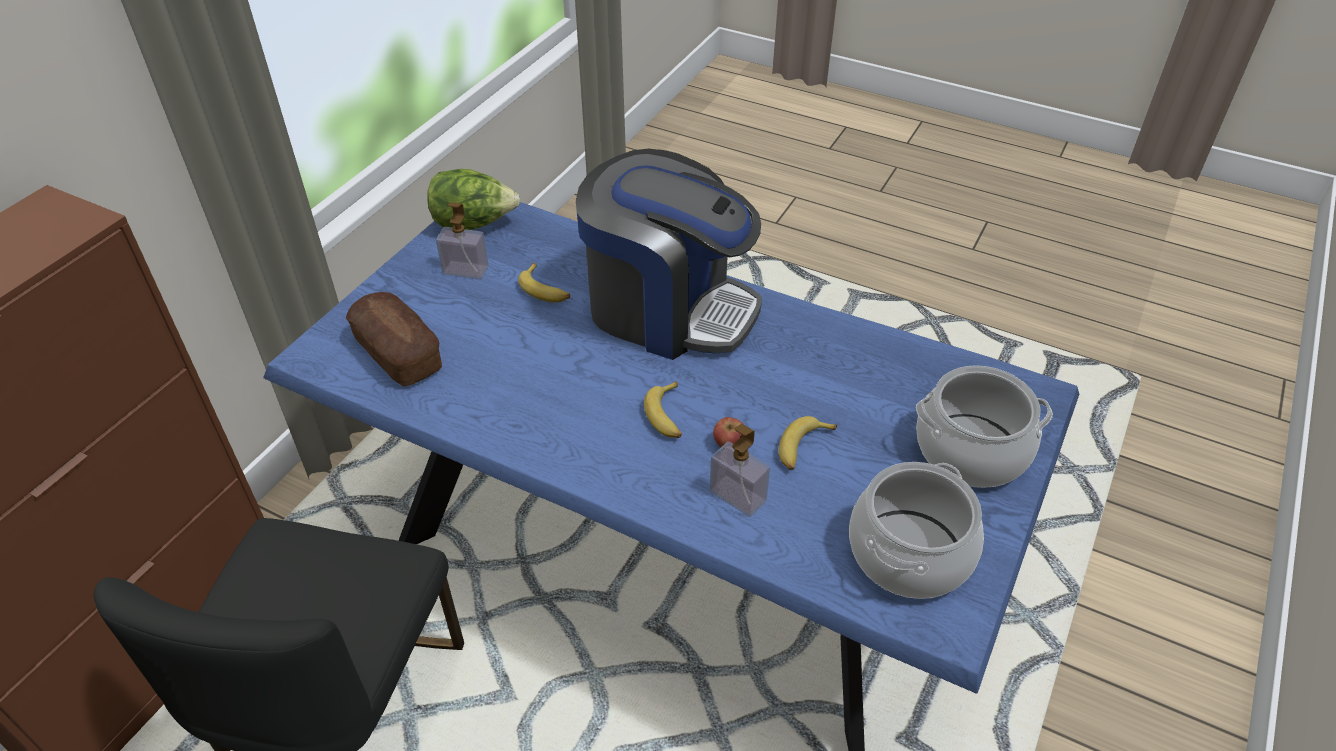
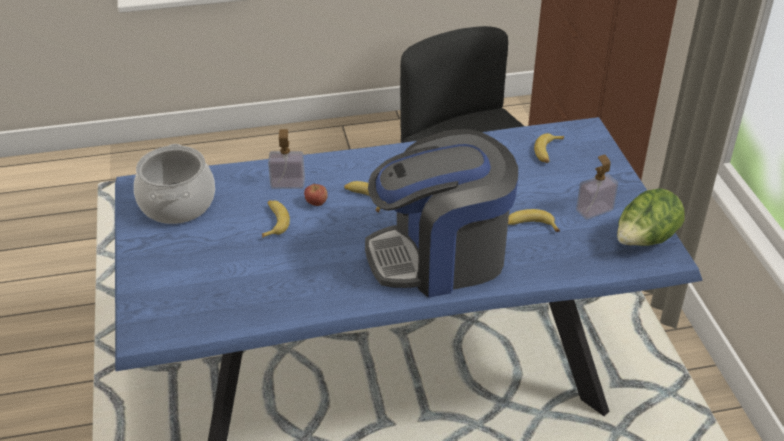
camera: 140 degrees right, 5 degrees down
(398, 353) = (548, 152): bread -> banana
(971, 451) = (171, 271): cooking pot -> none

